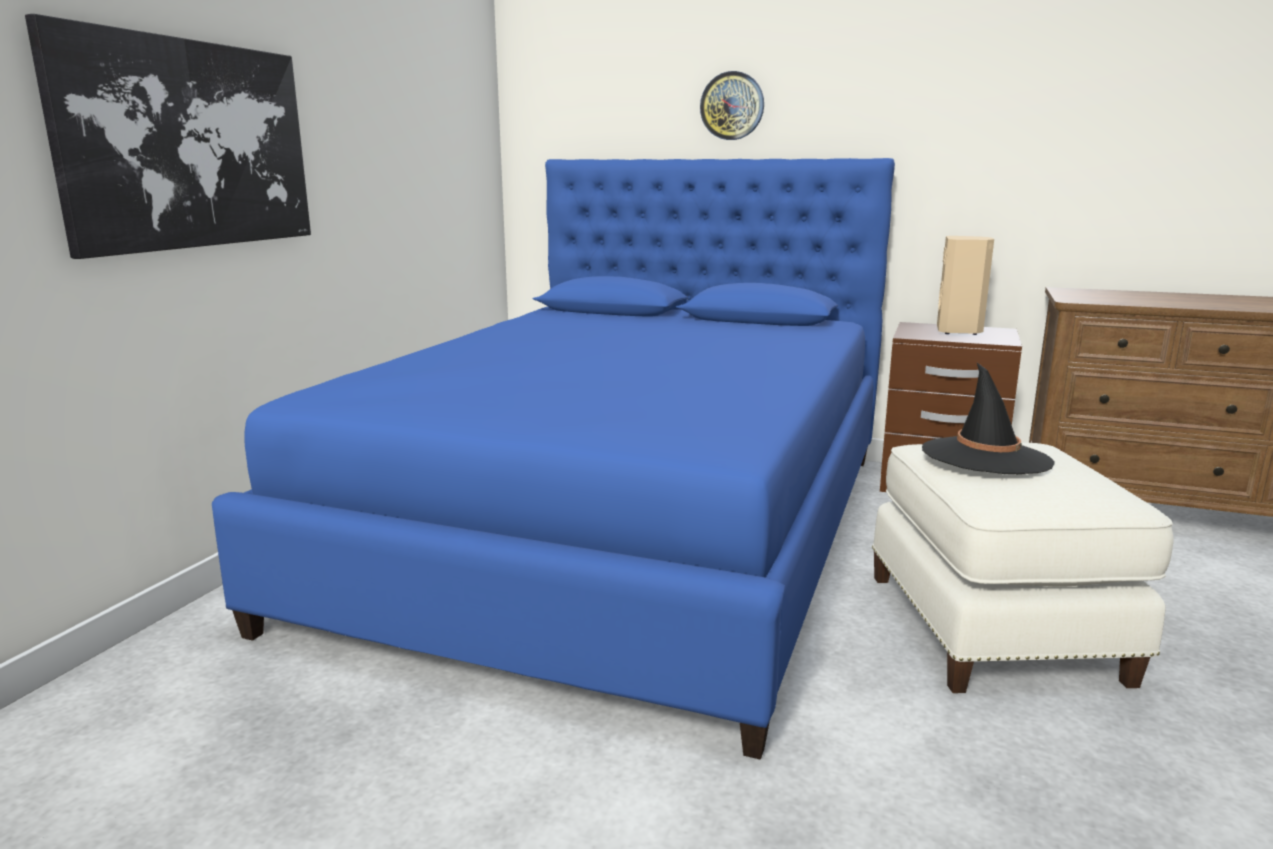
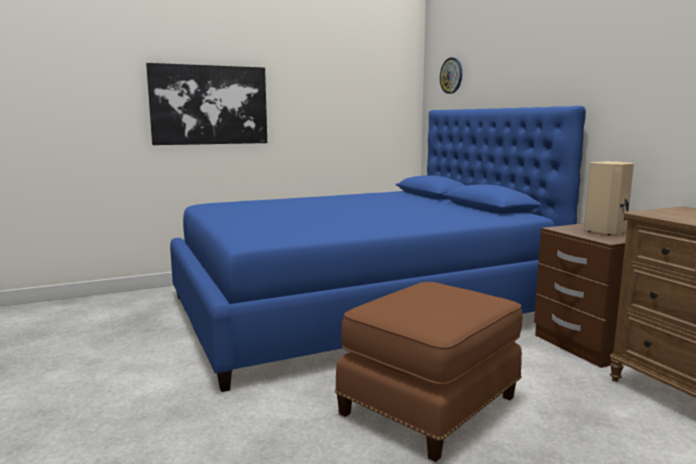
camera: 45 degrees right, 5 degrees down
(732, 106) = (512, 75): wall clock -> wall clock (451, 75)
(986, 457) = (433, 292): black hat -> none
(996, 626) = (431, 406): white ottoman -> brown ottoman

